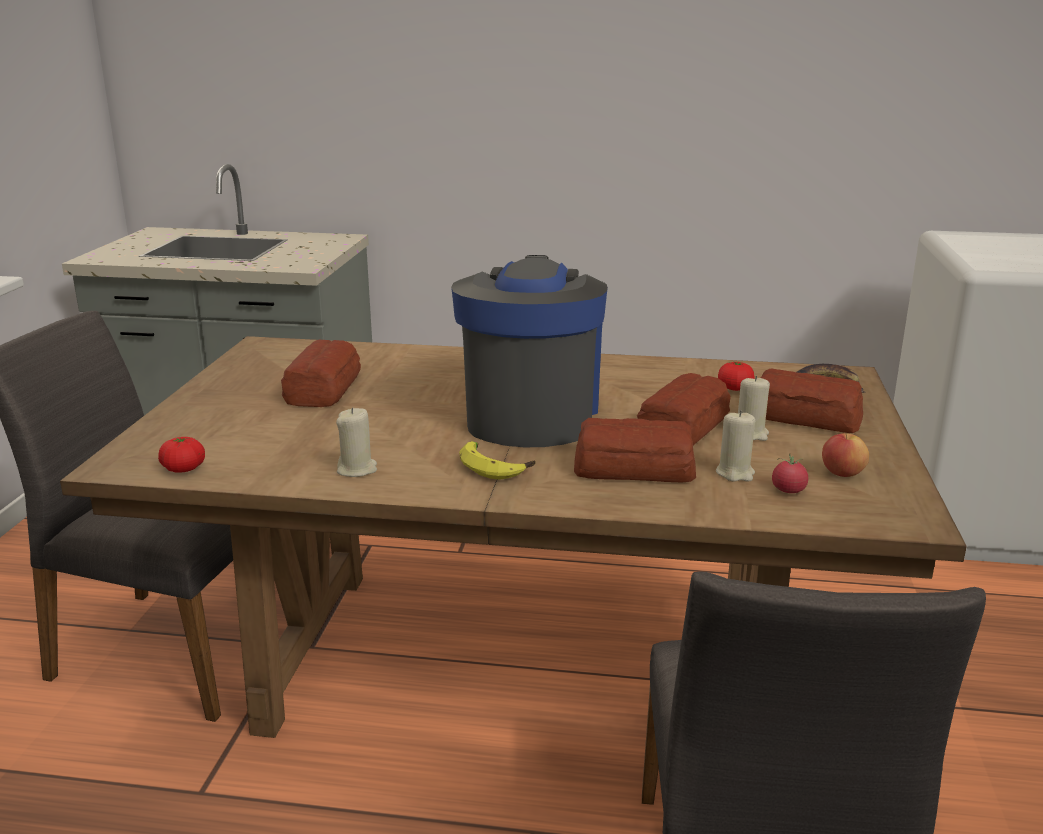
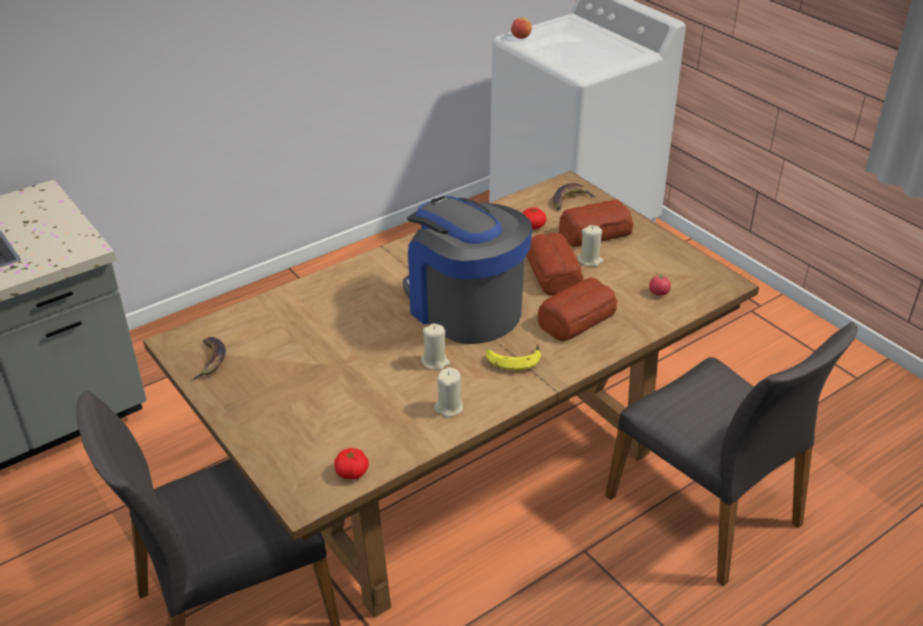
camera: 45 degrees left, 15 degrees up
(258, 362) = (211, 361): none -> banana
(322, 389) = (305, 359): bread -> none
(735, 473) = (622, 294): beige candle -> beige candle (435, 362)
(842, 474) = (663, 267): apple -> apple (521, 37)

